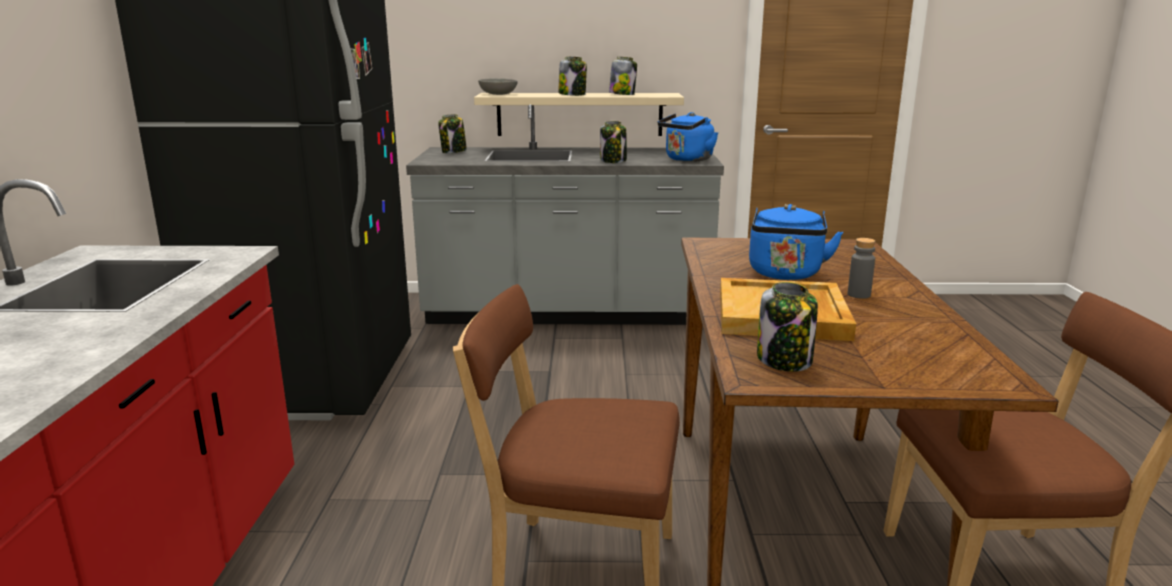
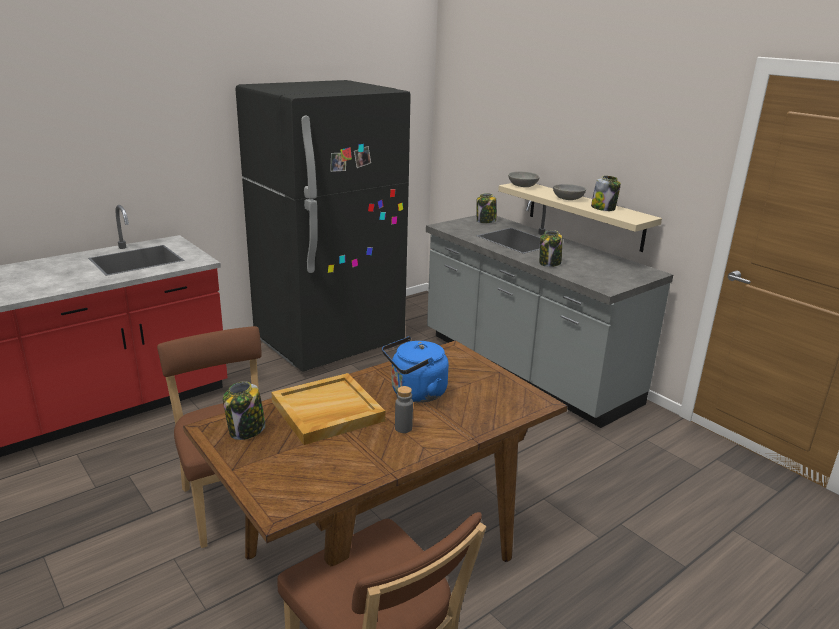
camera: 50 degrees right, 5 degrees up
(572, 94) = (568, 199): jar -> grey bowl
(687, 160) = (604, 281): blue kettle -> none

